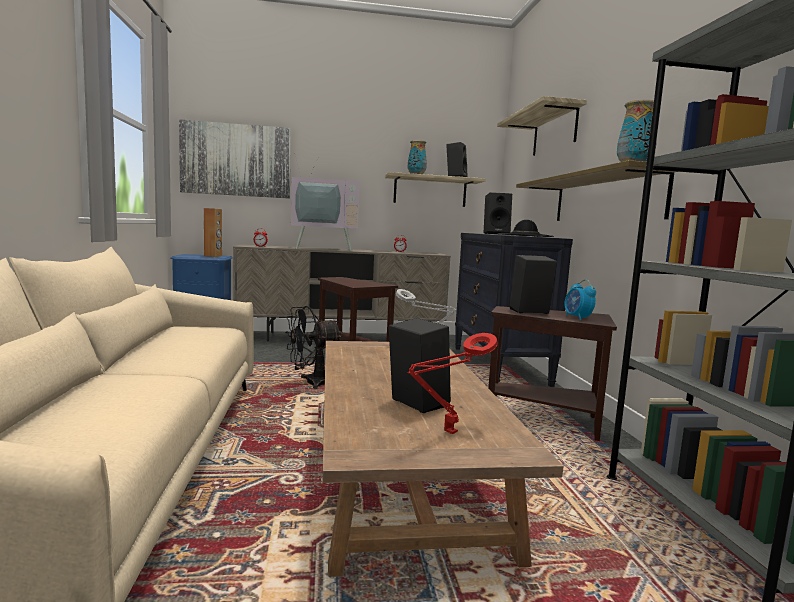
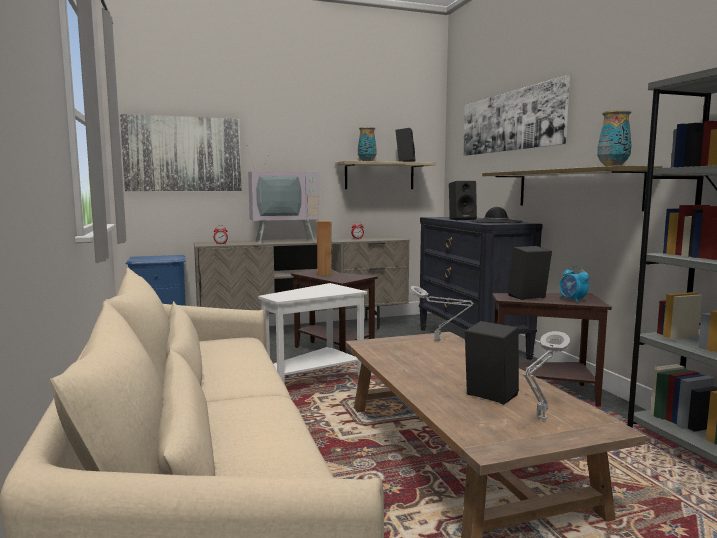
camera: 10 degrees left, 0 degrees up
(213, 256) = (168, 257): brown speaker -> brown speaker (325, 274)
(311, 383) = (315, 382): black fan -> white side table
(448, 433) = (540, 420): red table lamp -> grey table lamp
(554, 132) = (510, 122): shelf -> picture

